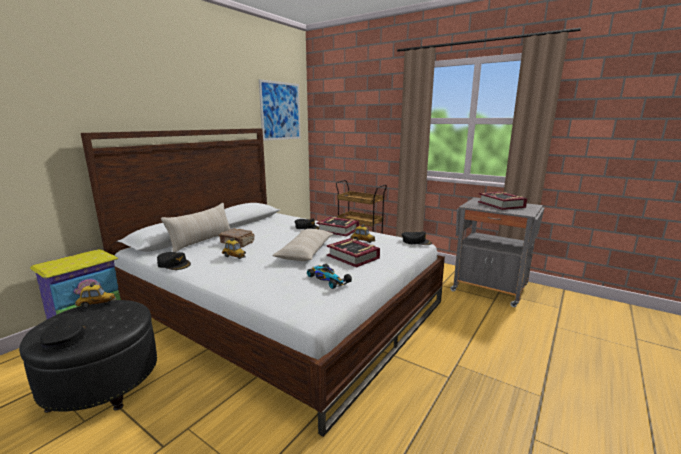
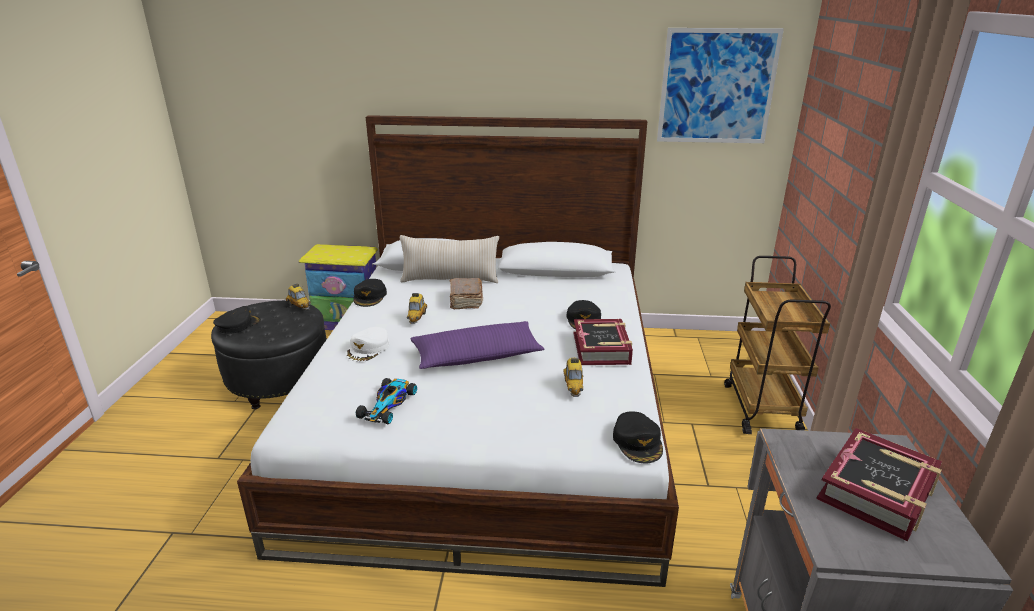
camera: 60 degrees right, 10 degrees up
(249, 275) = (368, 349): none -> white cap
(306, 252) = (477, 356): beige pillow -> purple pillow
(353, 257) = (495, 399): book -> none

